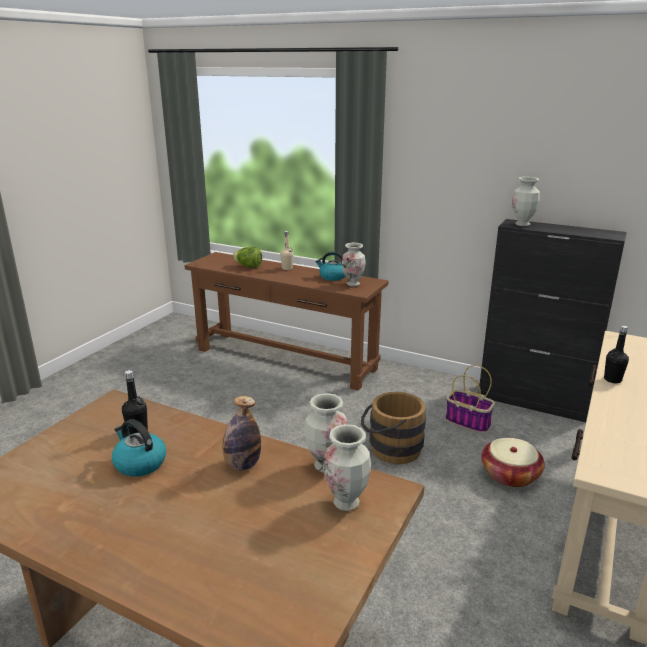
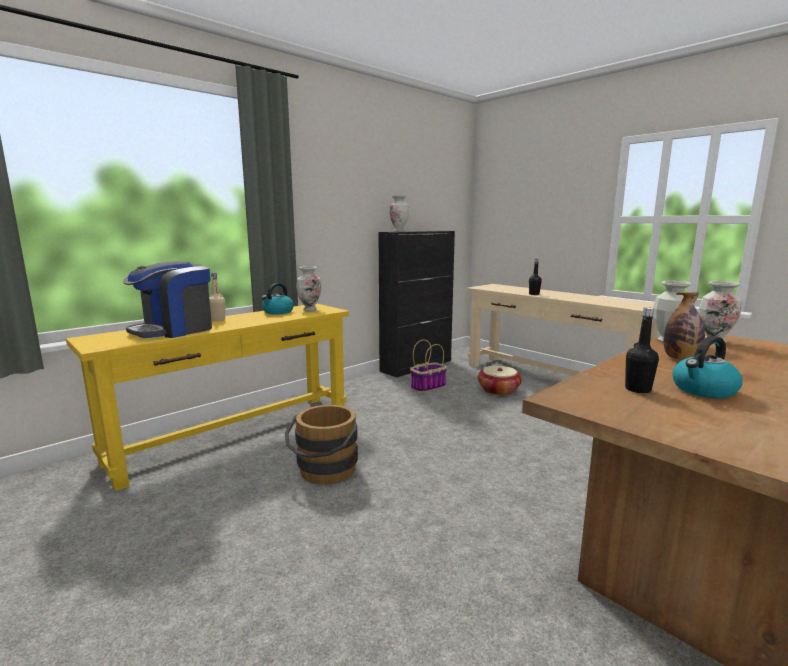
camera: 70 degrees left, 10 degrees down
(248, 266) = (174, 330): lettuce -> coffee machine
(285, 359) = (236, 435): brown console table -> yellow console table
(390, 449) = (448, 418): brown bucket -> brown bucket (325, 472)

